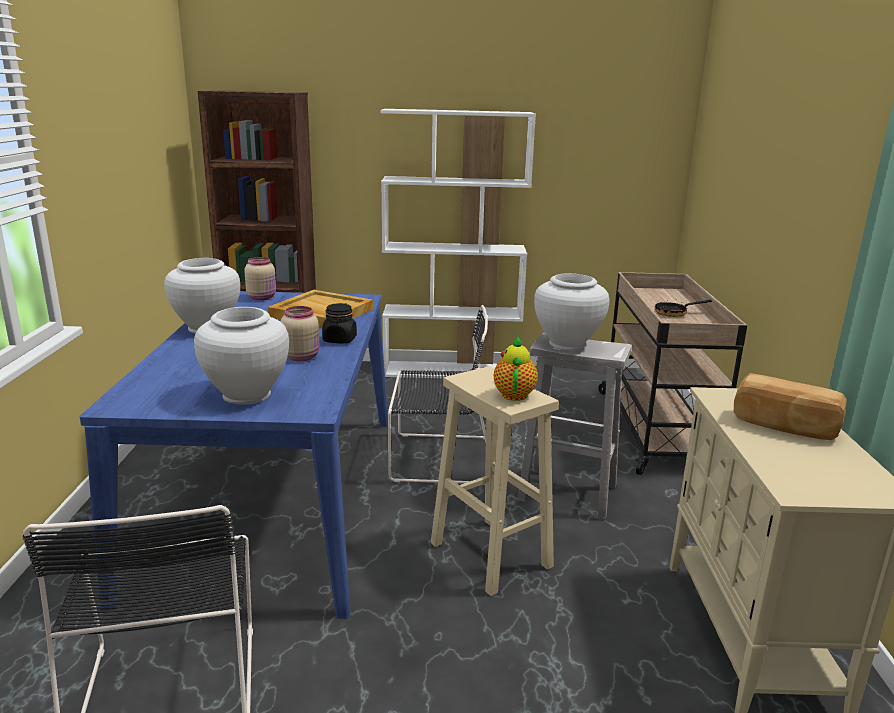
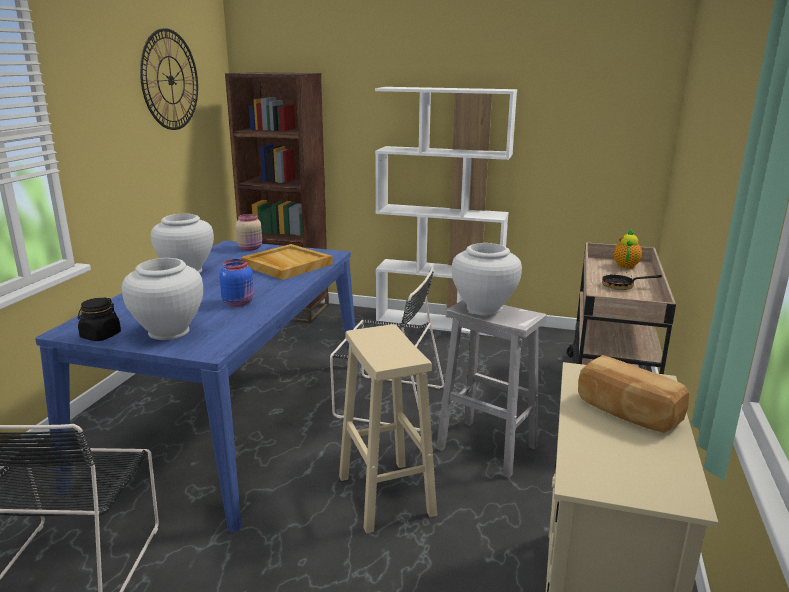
camera: 15 degrees right, 0 degrees up
(138, 98) = (170, 80): none -> wall clock
(302, 357) = (239, 302): beige jar -> blue jar
(339, 340) = (282, 290): black jar -> black jar (100, 336)
(514, 394) = (395, 352): teapot -> teapot (626, 265)

